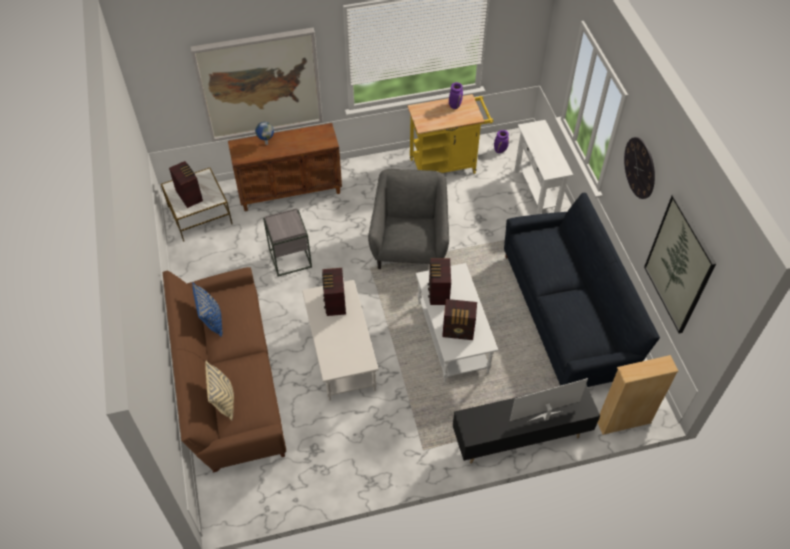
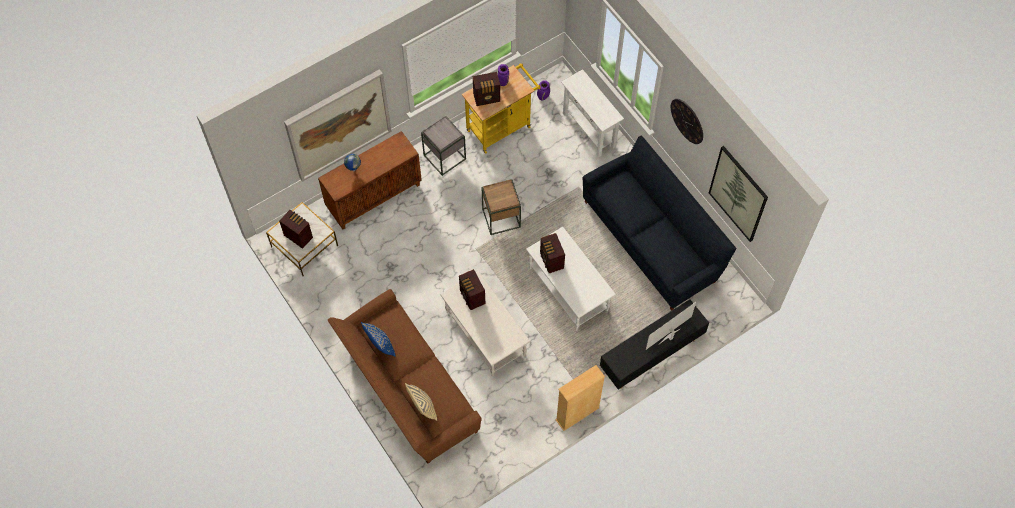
camera: 20 degrees left, 10 degrees up
(290, 258) = (404, 262): grey side table -> grey side table (445, 157)
(409, 246) = (501, 218): grey armchair -> brown side table
(459, 331) = (580, 288): radio -> radio (487, 98)
(623, 421) = (723, 316): beige bookcase -> beige bookcase (577, 414)

